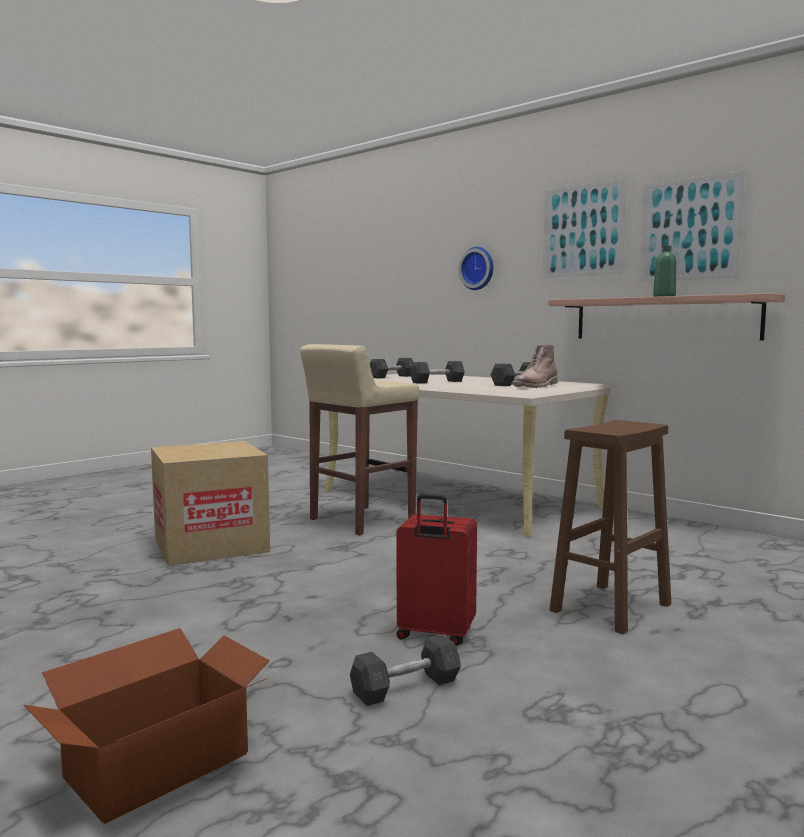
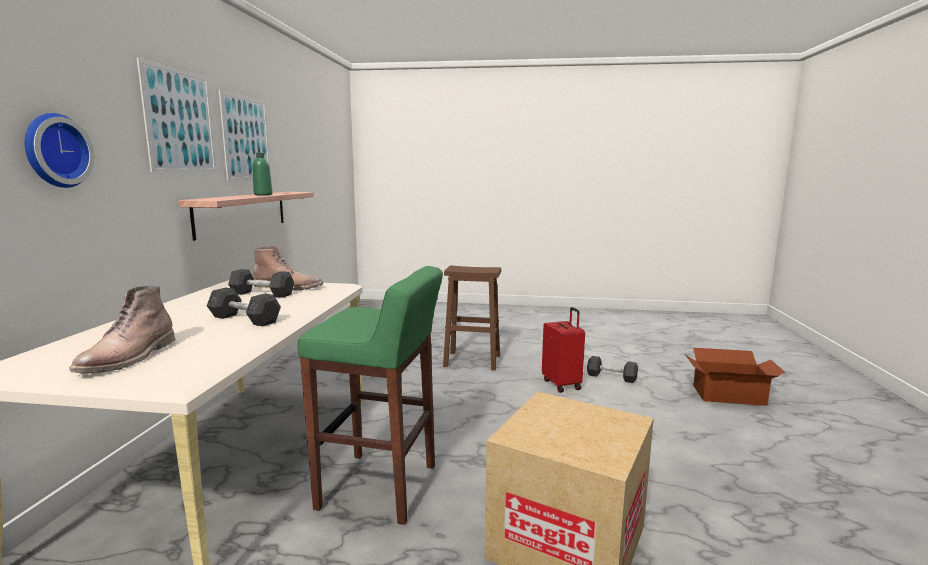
camera: 125 degrees left, 5 degrees up
(360, 521) = (380, 487): beige stool -> green stool
(392, 377) = (129, 358): grey dumbbell -> brown boot

